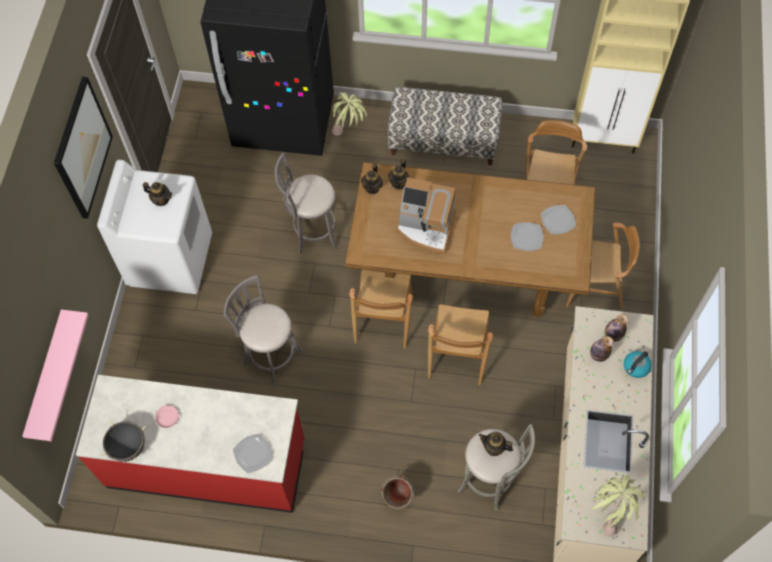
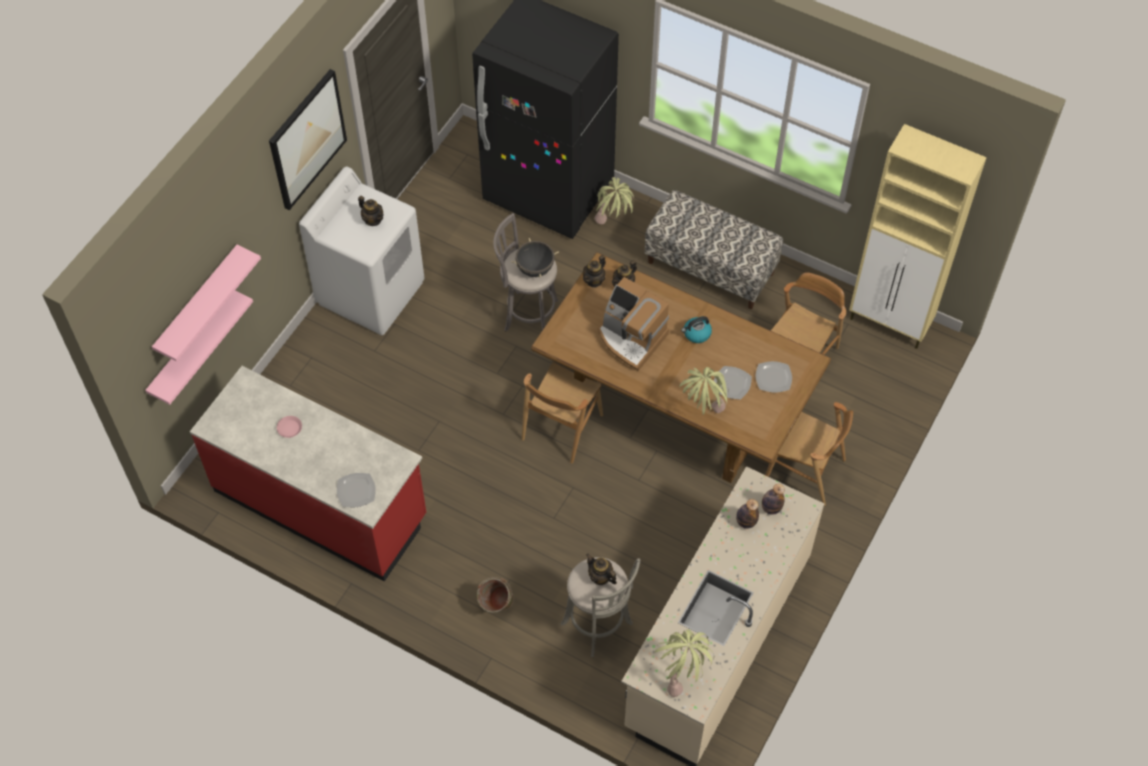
camera: 20 degrees right, 5 degrees down
(41, 337) = (198, 304): none -> pink shelf
(128, 447) = (240, 442): black cooking pot -> black cooking pot (535, 269)
(270, 356) = (430, 422): grey stool -> none
(457, 355) = (623, 489): brown chair -> none
(515, 271) = (703, 413): none -> potted plant
(636, 367) = (779, 547): kettle -> kettle (696, 334)

